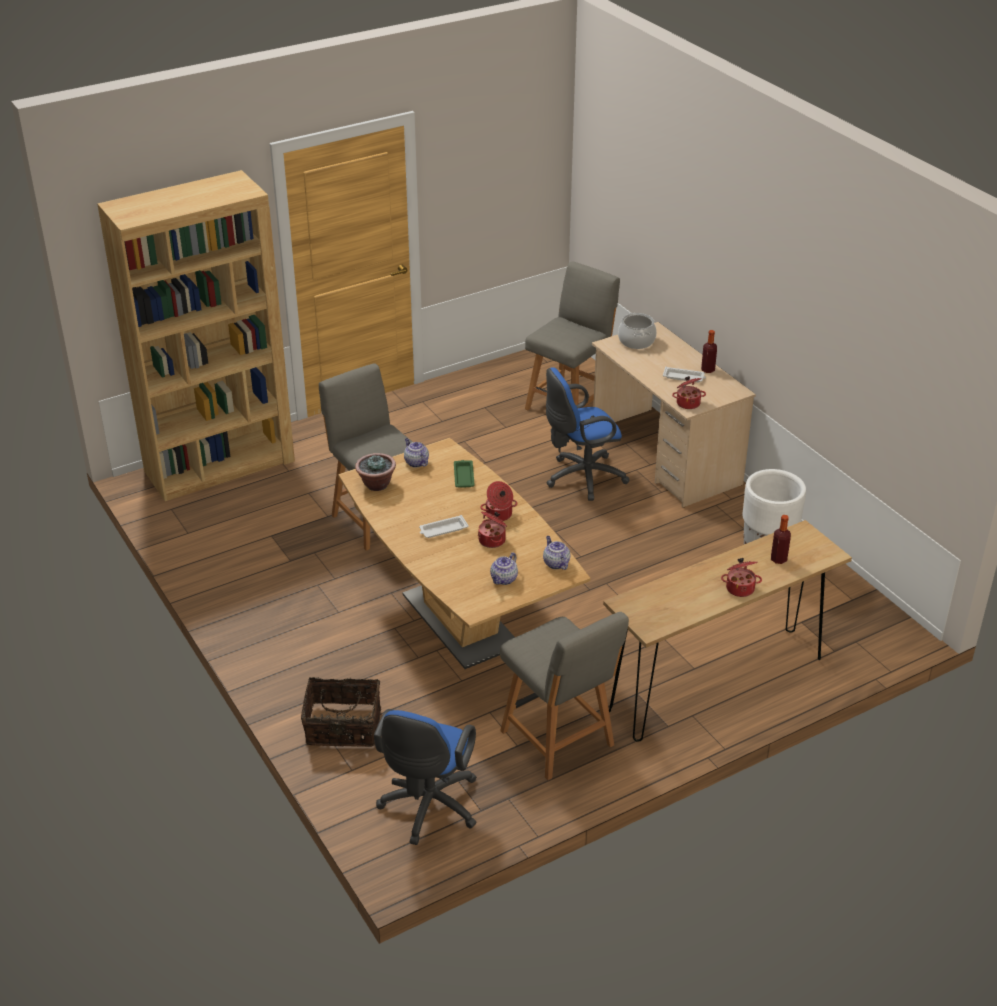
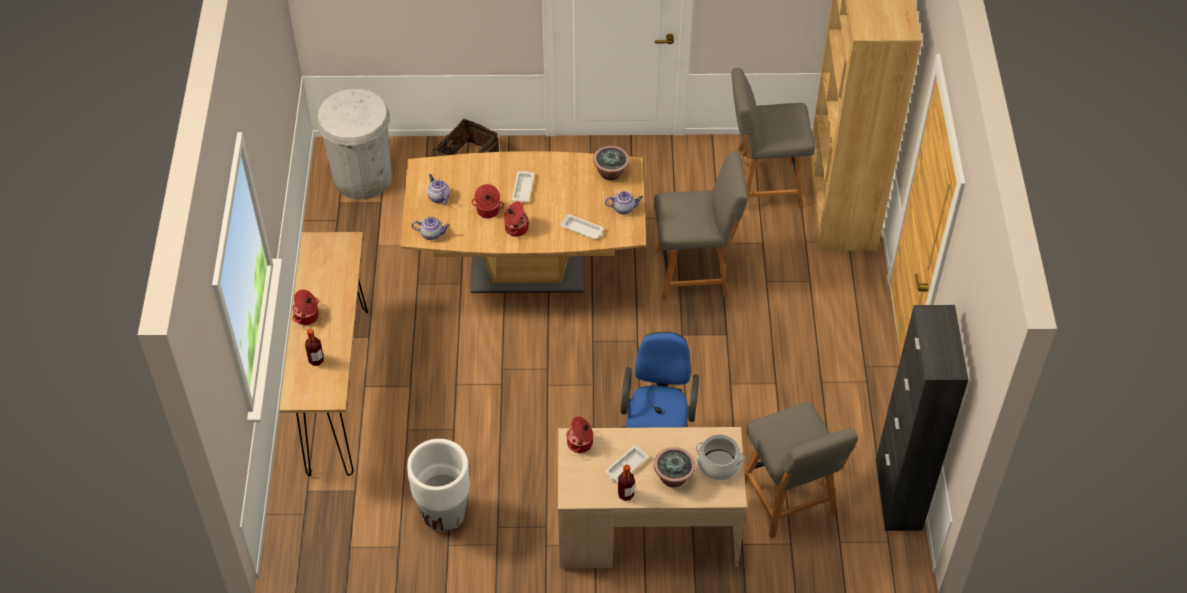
camera: 120 degrees right, 15 degrees up
(428, 809) = (362, 178): blue office chair -> white trash can
(464, 476) = (583, 229): green tray -> white tray
(516, 363) = (898, 495): none -> black cabinet
(559, 741) = (362, 270): grey chair -> grey chair (763, 185)
(669, 355) = (673, 477): none -> potted plant

